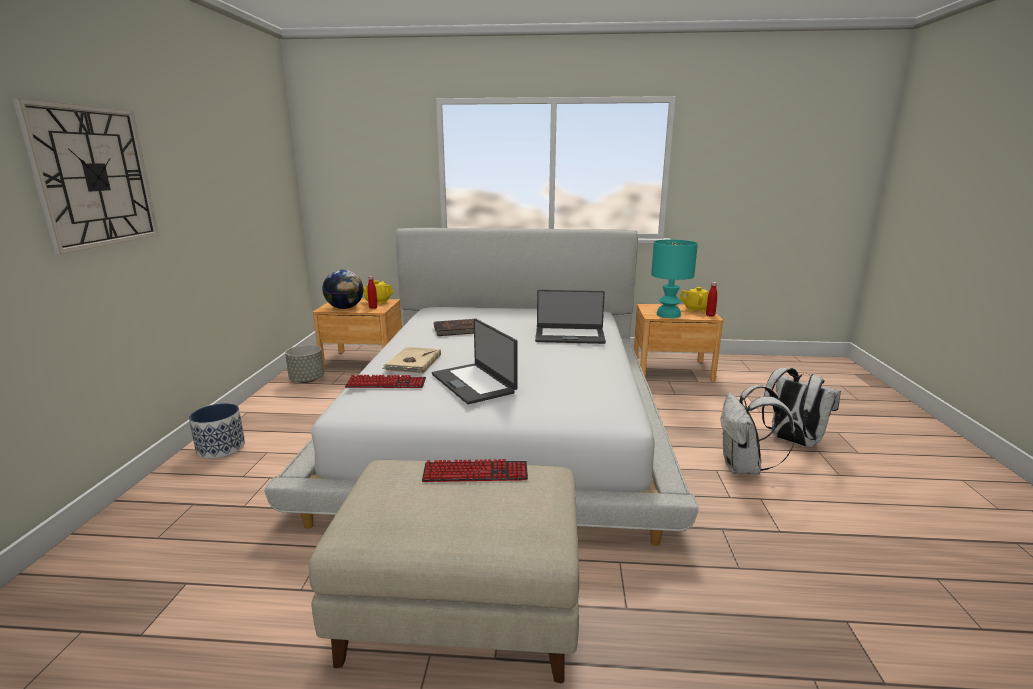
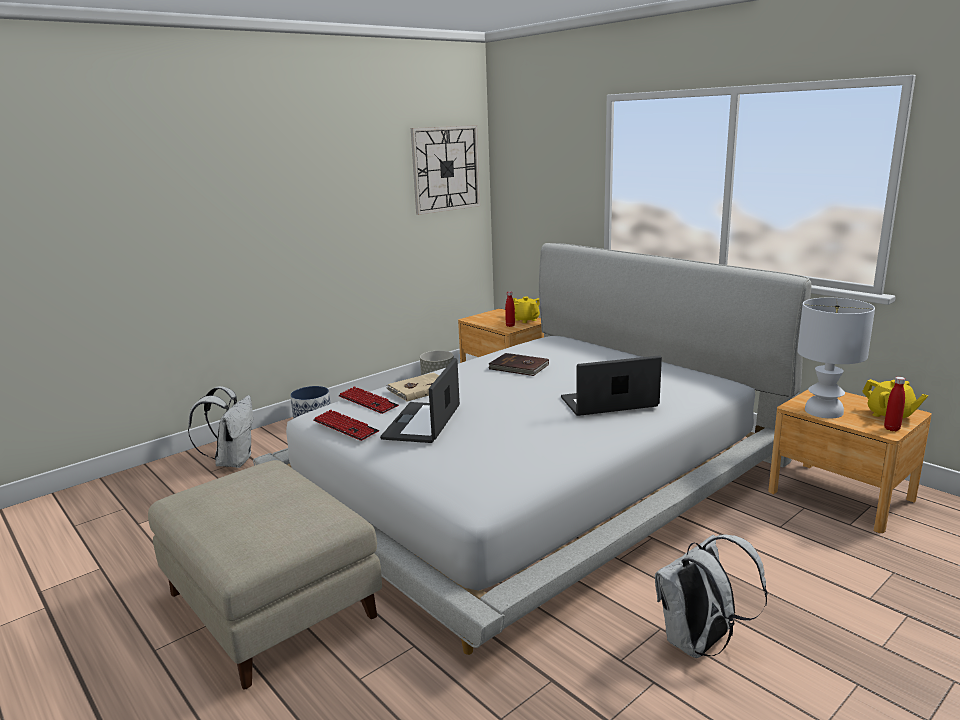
camera: 45 degrees right, 0 degrees up
(94, 177) = (240, 197): wall clock -> wall clock (446, 169)
(345, 308) = (487, 321): globe -> none
(475, 473) = (294, 494): keyboard -> keyboard (345, 427)
(569, 336) = (609, 403): laptop -> laptop turned 120 degrees clockwise
(668, 314) = (824, 411): turquoise table lamp -> white table lamp
(791, 441) = (840, 653): white backpack -> white backpack (233, 461)

